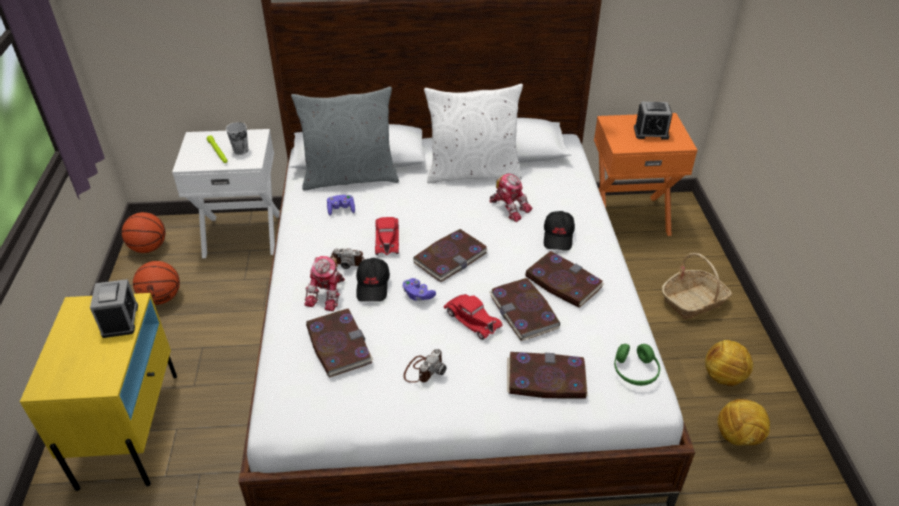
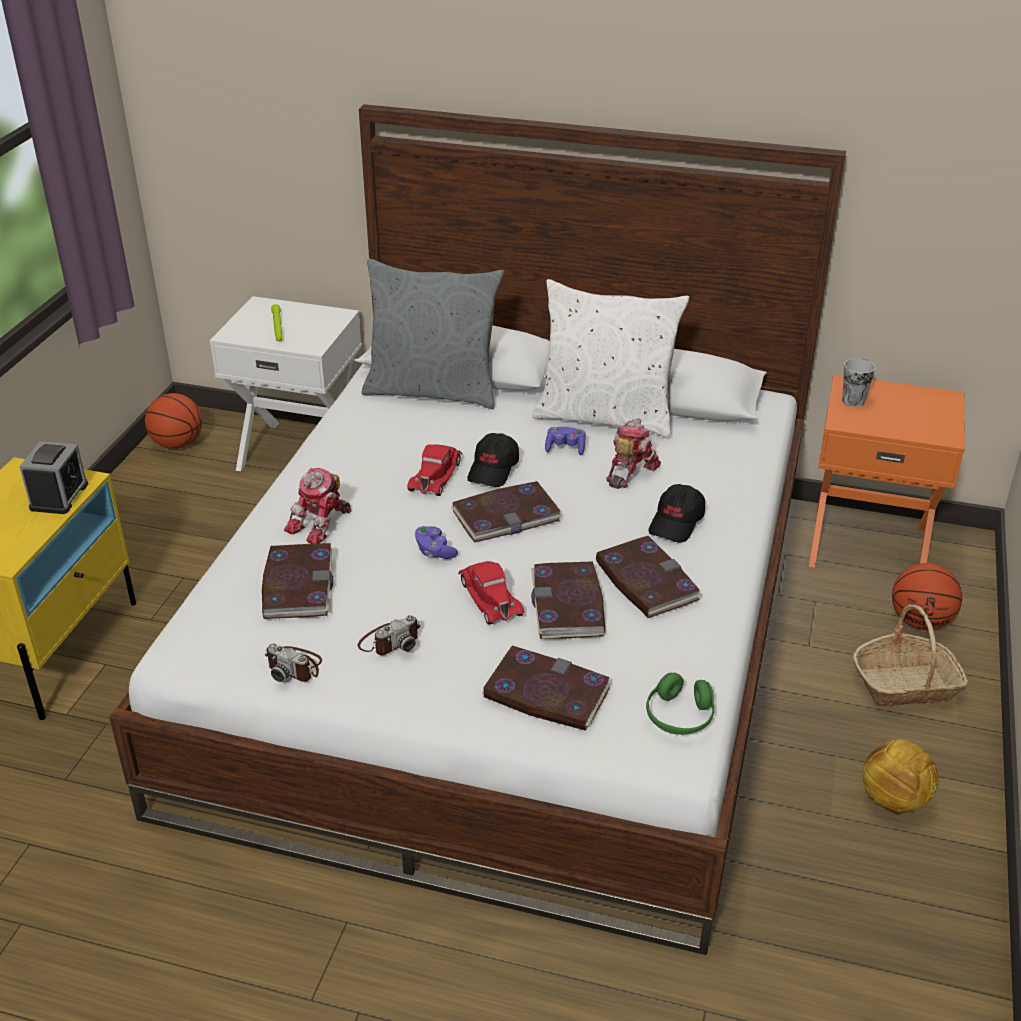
camera: 20 degrees right, 5 degrees down
(162, 298) = (163, 507): basketball -> basketball (920, 621)
(241, 150) = (307, 330): cup -> cup (853, 401)
(341, 210) = (397, 428): purple game controller -> purple game controller (565, 448)
(348, 259) = (371, 489): camera -> camera (295, 666)
(373, 286) = (383, 527): black cap -> black cap (494, 470)
(509, 207) = (629, 471): toy robot -> toy robot turned 120 degrees counterclockwise
(651, 132) = (903, 412): alarm clock -> none
(738, 437) = (869, 887): football -> none

